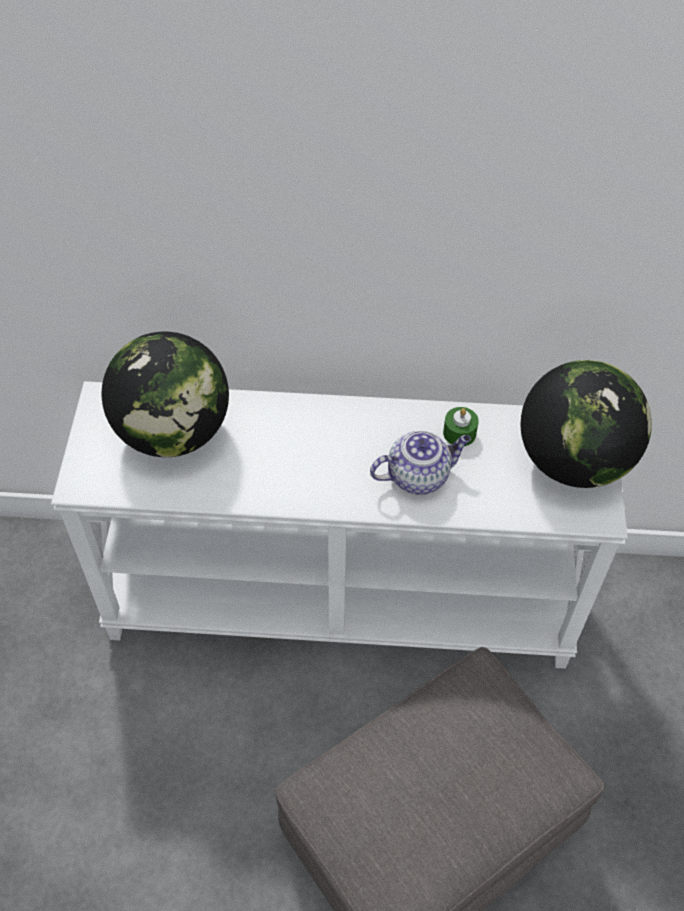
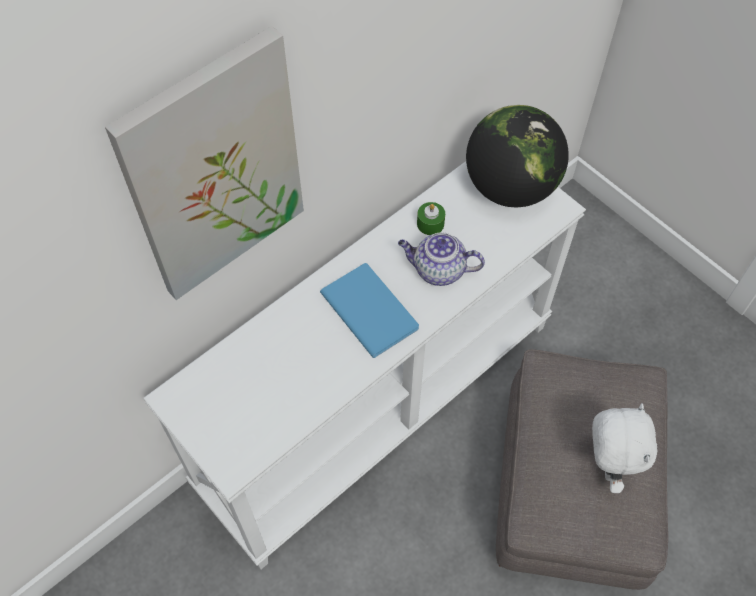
camera: 45 degrees left, 5 degrees up
(173, 432) = (252, 377): globe -> none
(209, 189) = (214, 170): none -> picture
(325, 457) = (370, 307): none -> blue book
(419, 475) = (438, 270): teapot -> teapot turned 105 degrees counterclockwise
(431, 808) = (606, 466): none -> white plush toy

